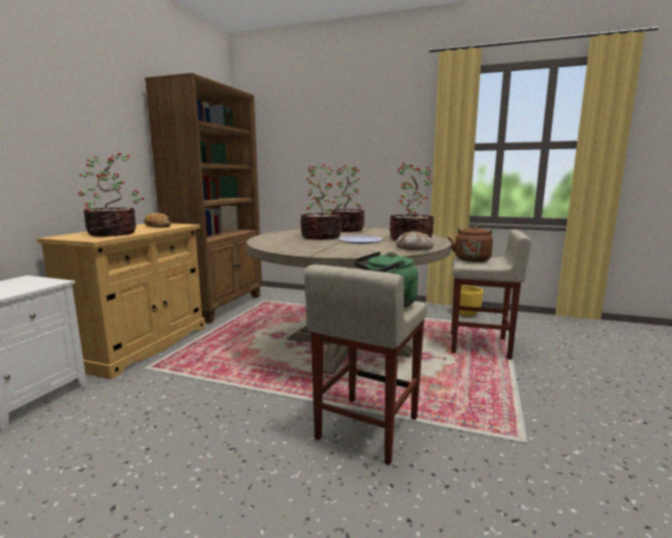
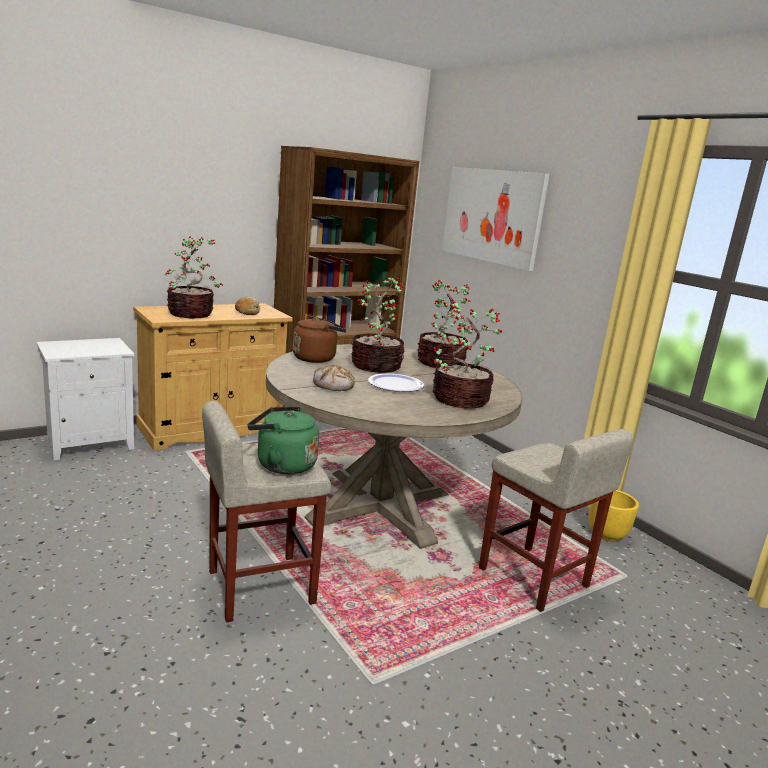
camera: 35 degrees right, 5 degrees up
(313, 133) = (492, 216): none -> picture
(414, 248) = (413, 413): bread -> bread (333, 386)
(471, 259) = (549, 453): brown kettle -> brown kettle (316, 358)

